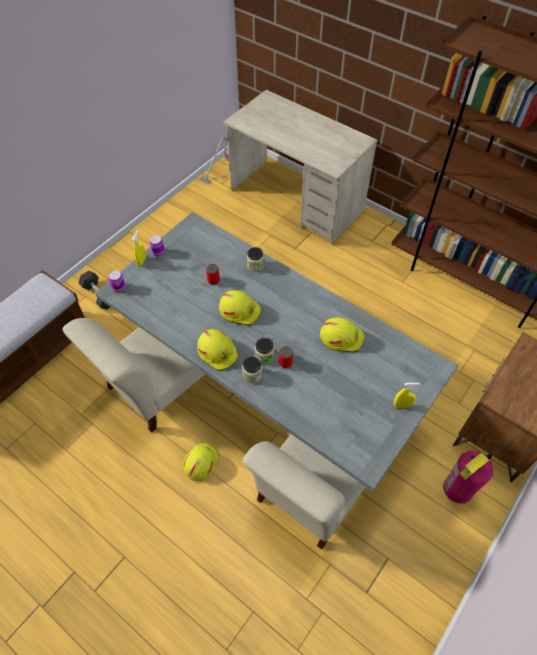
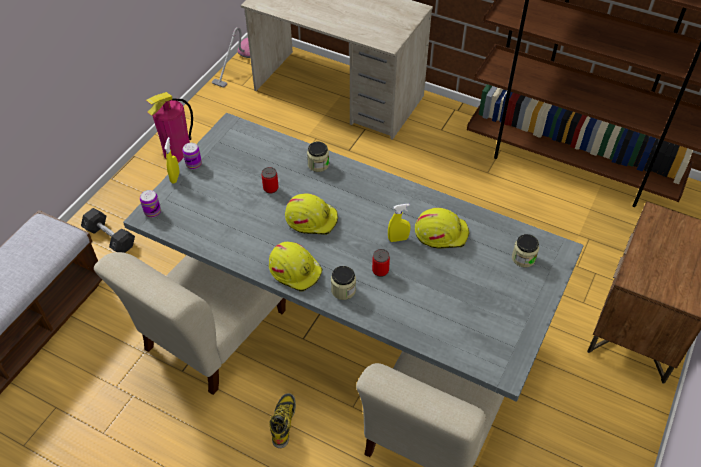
camera: 10 degrees left, 5 degrees down
(200, 462) = (283, 421): yellow hard hat -> boot
(264, 356) = (353, 267): jar -> jar (523, 258)
(402, 405) = (529, 298): yellow spray bottle -> yellow spray bottle (398, 239)
(458, 488) = (604, 401): fire extinguisher -> fire extinguisher (177, 152)

